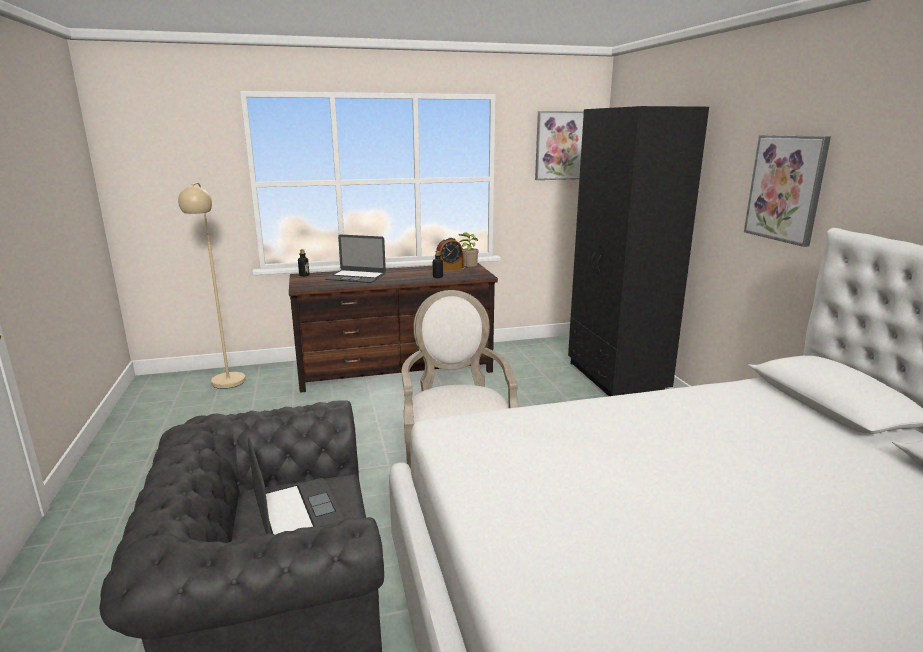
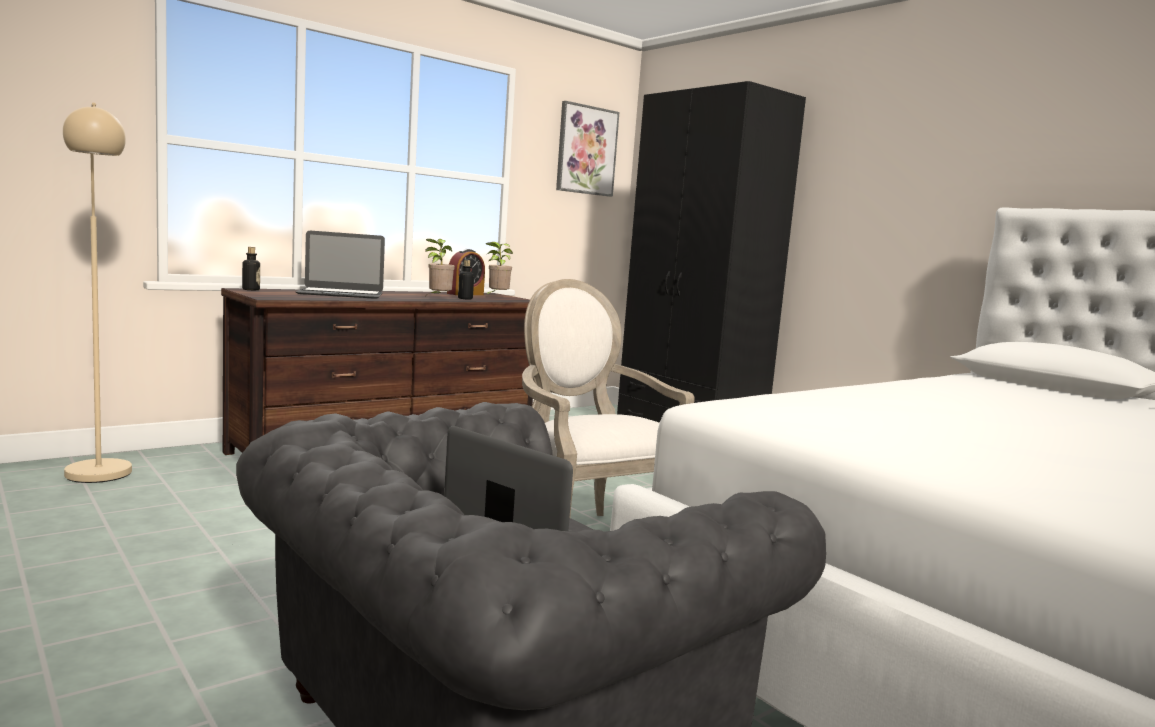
camera: 25 degrees left, 10 degrees down
(416, 279) = (438, 298): none -> potted plant
(786, 188) = (921, 179): picture -> none

